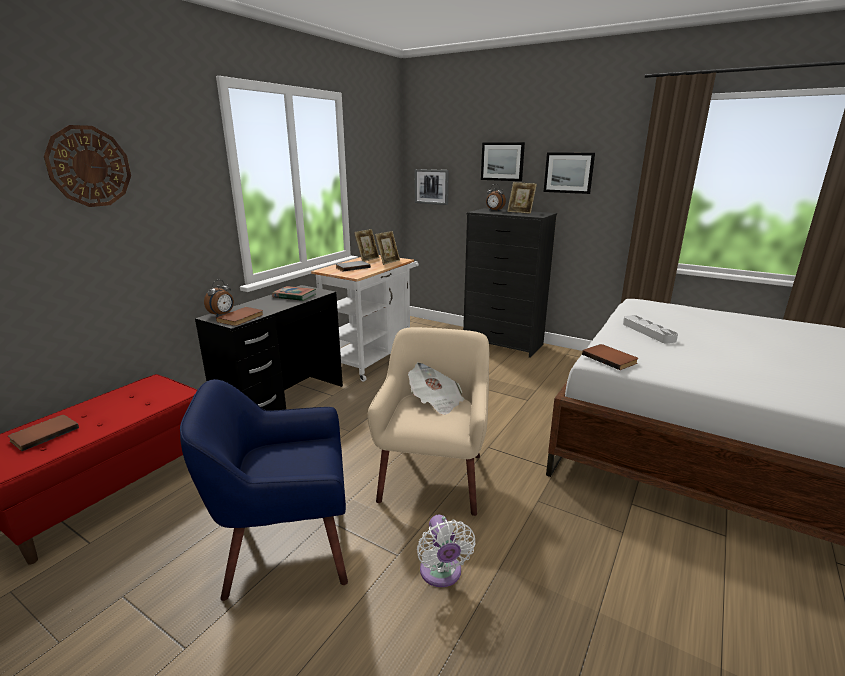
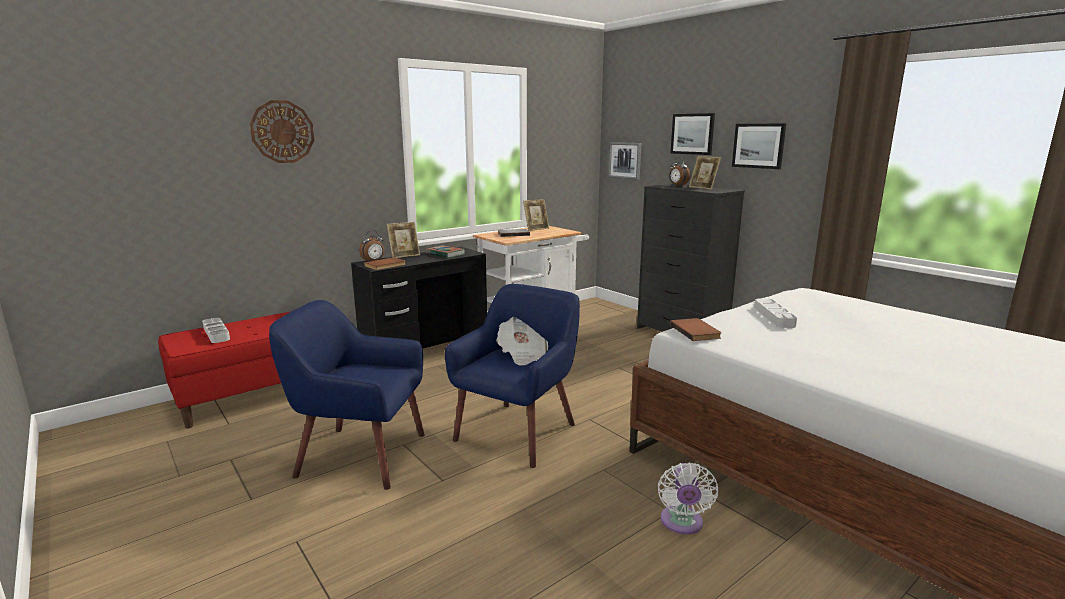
camera: 20 degrees right, 5 degrees down
(44, 433) = (216, 333): brown book -> grey tray
(388, 262) = (553, 232): picture frame -> picture frame (404, 256)
(433, 476) = (518, 432): beige armchair -> blue armchair
(441, 574) = (469, 501): white fan -> white fan (682, 523)

